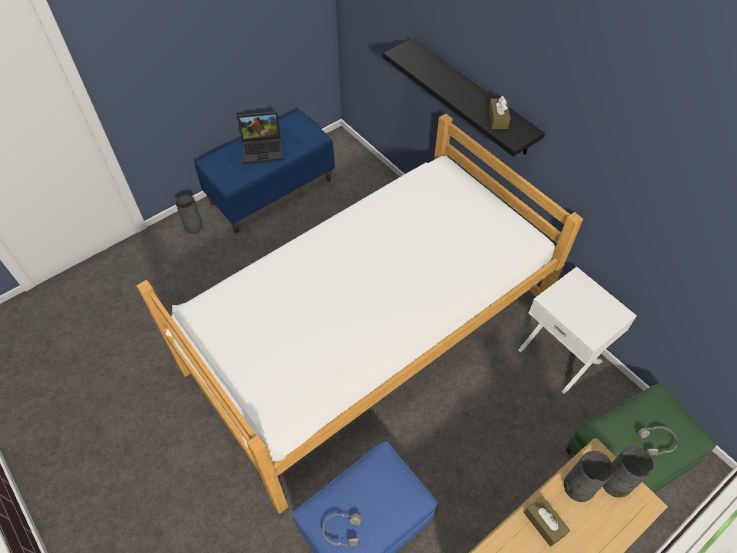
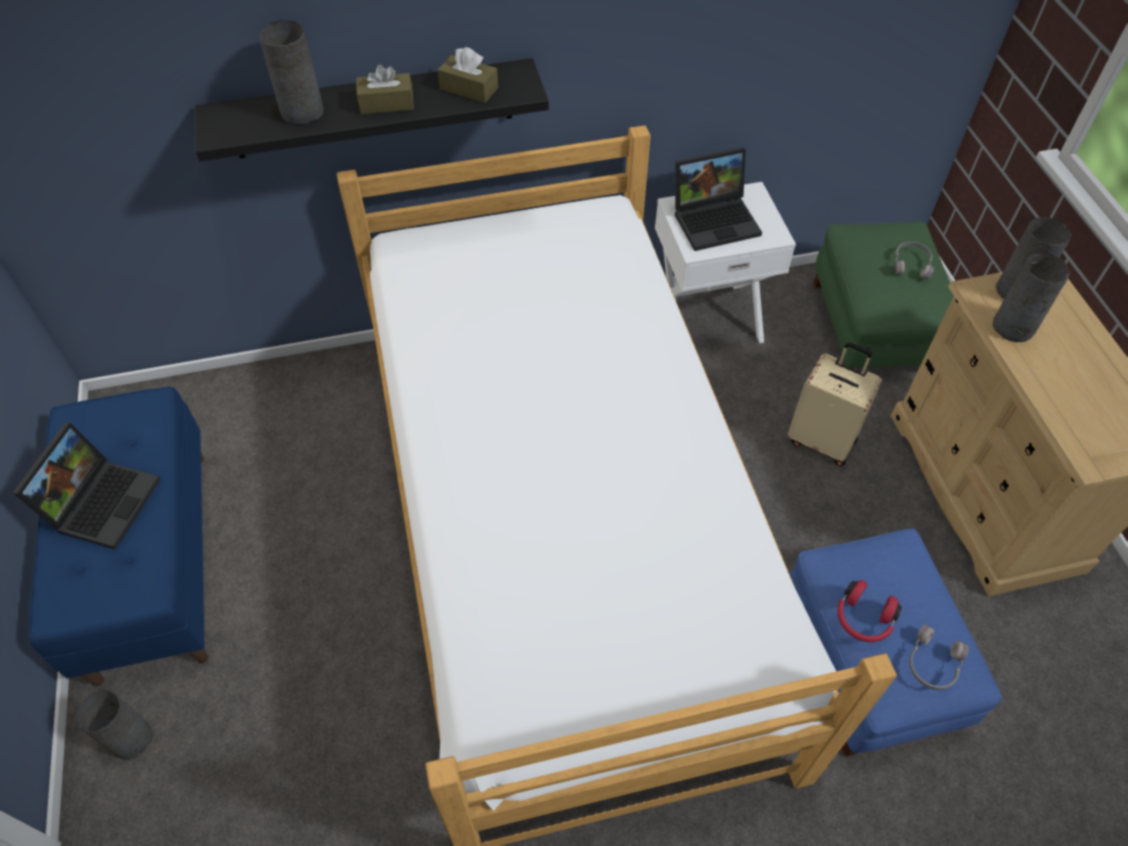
camera: 65 degrees left, 0 degrees up
(353, 484) = (863, 619): none -> red headphones
(434, 71) = (302, 111): none -> grey vase
(508, 452) = (822, 439): none -> beige suitcase
(544, 523) = (1054, 381): brown tissue box -> brown tissue box (386, 103)
(582, 301) = (716, 219): none -> laptop

